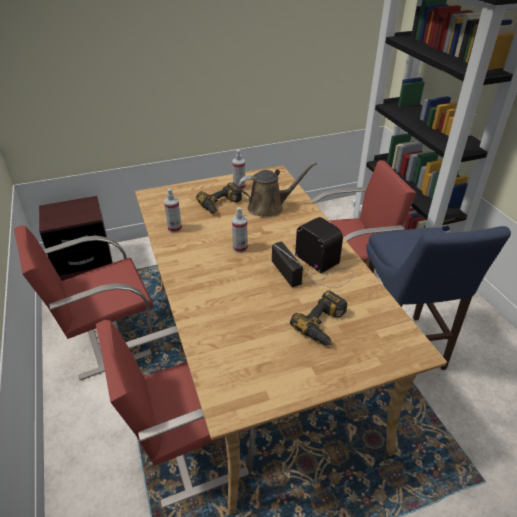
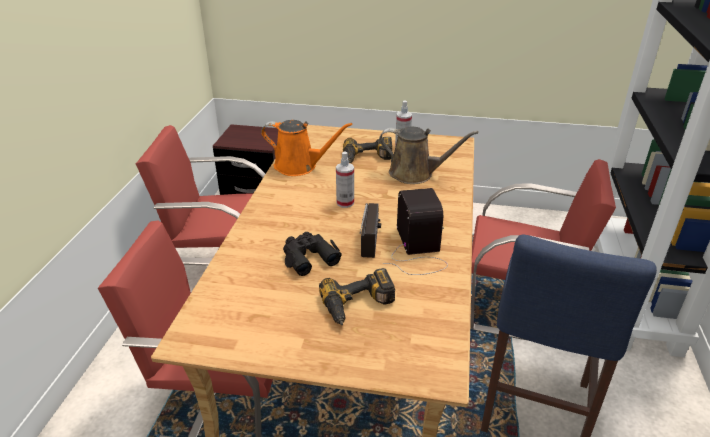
camera: 30 degrees right, 5 degrees down
(174, 228) = (299, 166): spray bottle -> orange watering can
(254, 302) = (308, 257): none -> black binoculars

